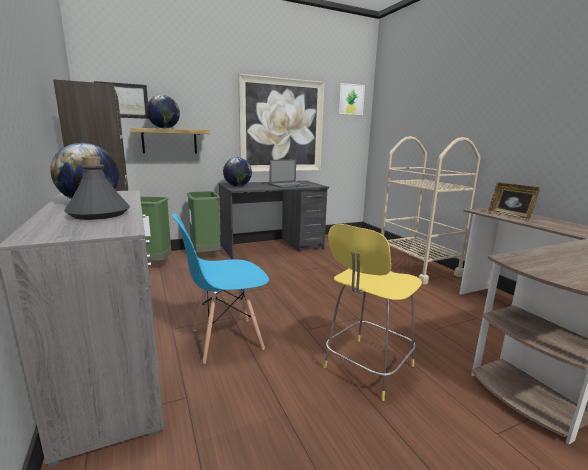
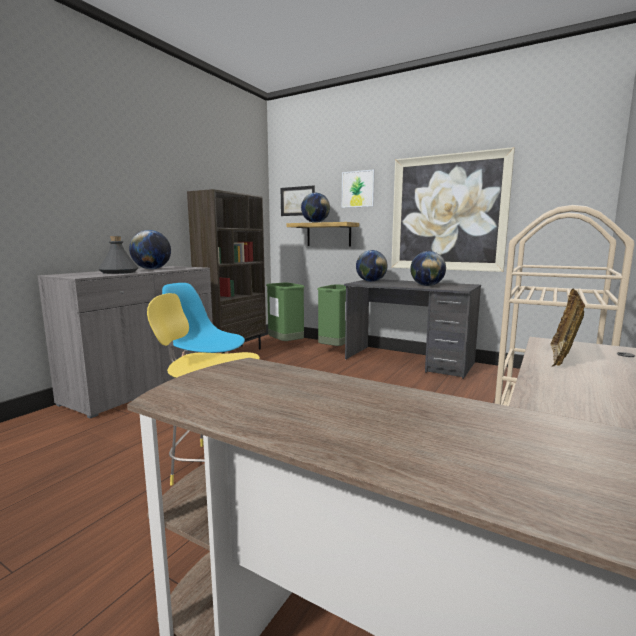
camera: 55 degrees right, 5 degrees down
(289, 185) = (427, 285): laptop -> globe
(351, 99) = (570, 164): picture -> picture (358, 189)

